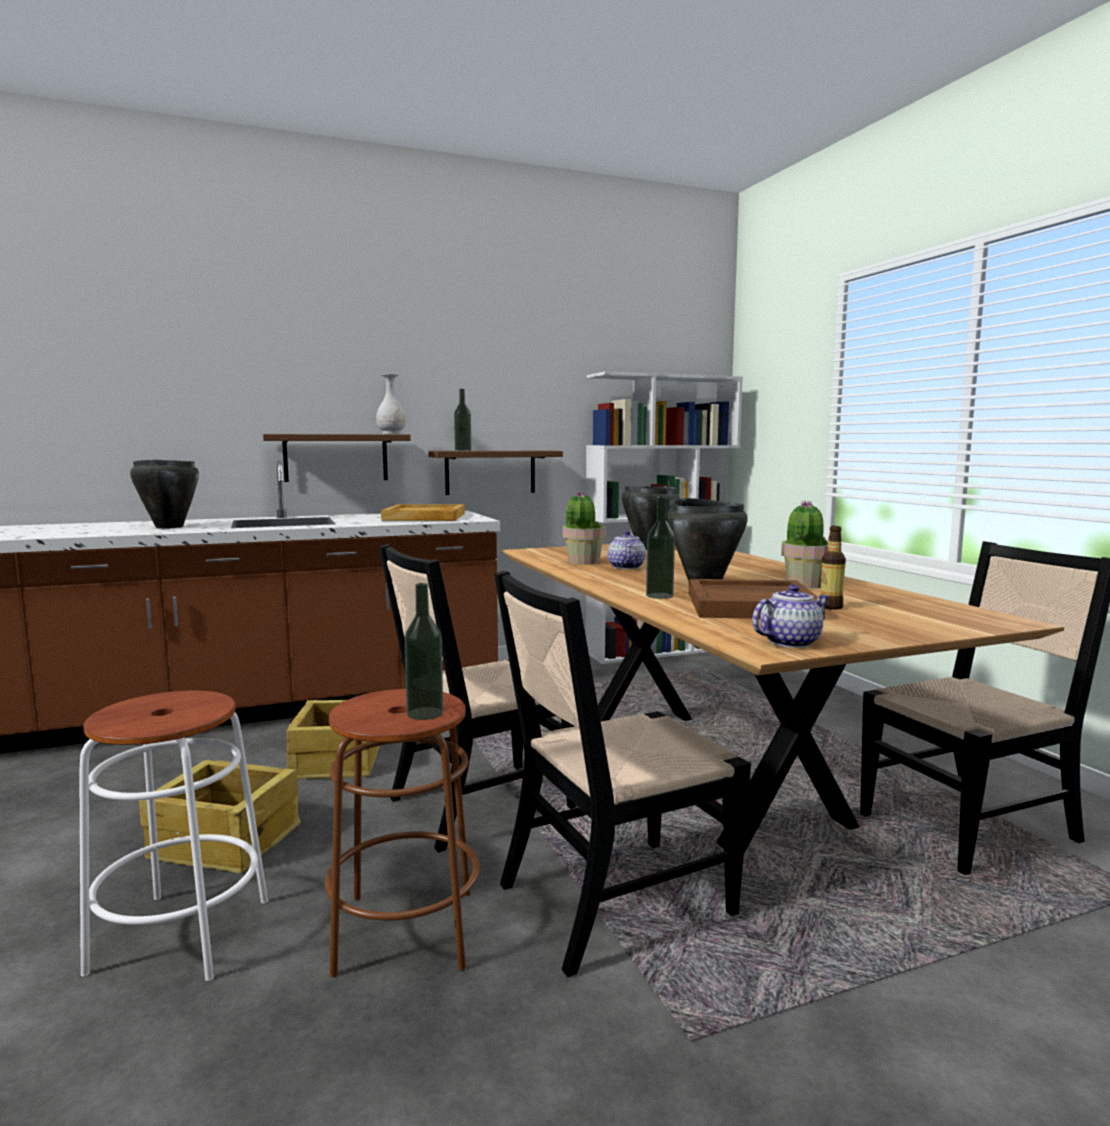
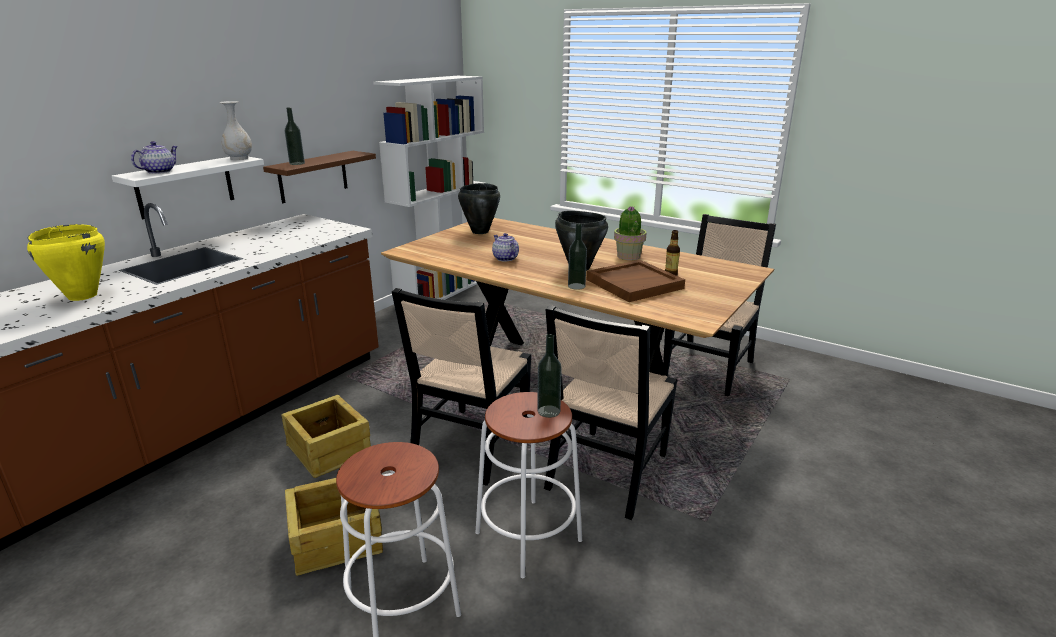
camera: 35 degrees left, 15 degrees up
(168, 527) = (82, 296): black cooking pot -> yellow cooking pot
(336, 457) = (185, 186): brown shelf -> white shelf
(405, 931) = (528, 536): brown stool -> white stool
(425, 517) = (296, 232): beige tray -> none
(583, 562) = (468, 257): potted plant -> none
(790, 642) = (699, 312): teapot -> teapot (160, 171)

